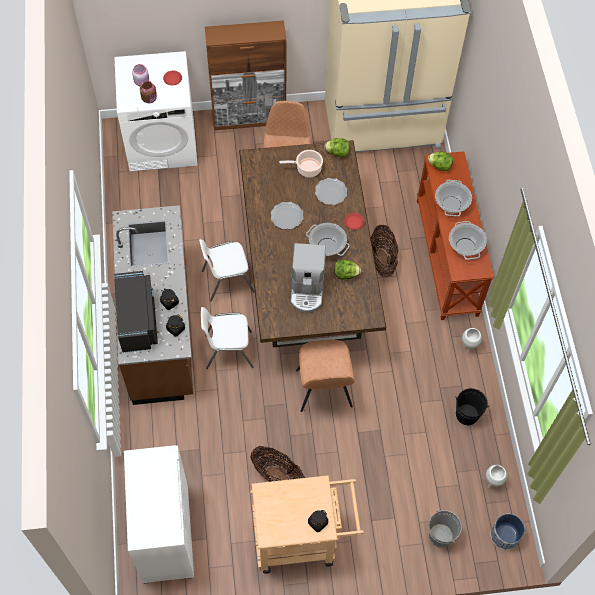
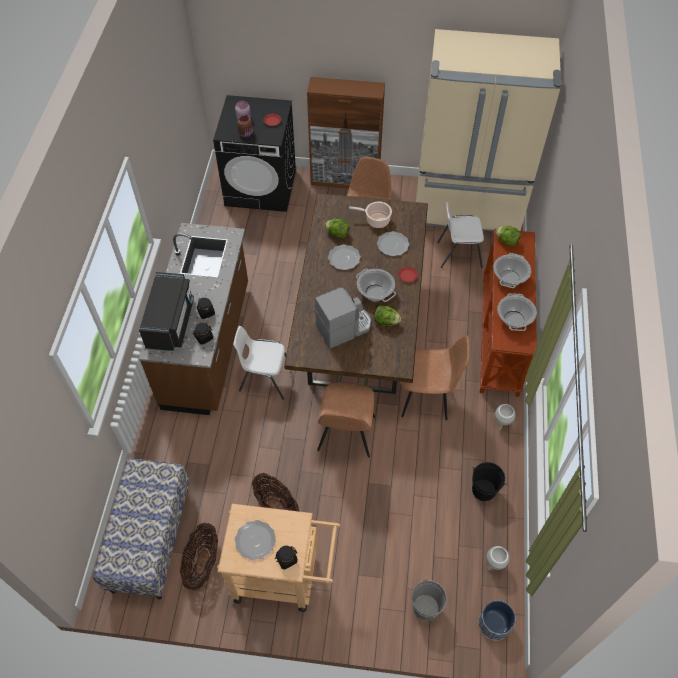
camera: 15 degrees right, 5 degrees down
(162, 142) = (261, 187): white washing machine -> black washing machine
(165, 533) = (150, 538): white cabinet -> bench
(227, 281) = (283, 315): white chair -> white chair (458, 254)
(284, 512) = (255, 541): none -> plate
(307, 289) = (344, 328): coffee machine -> coffee machine turned 135 degrees counterclockwise
(337, 153) = (409, 211): lettuce -> lettuce (337, 234)
(382, 260) = (436, 325): basket -> basket (202, 563)
(391, 335) = (426, 396): none -> brown chair

